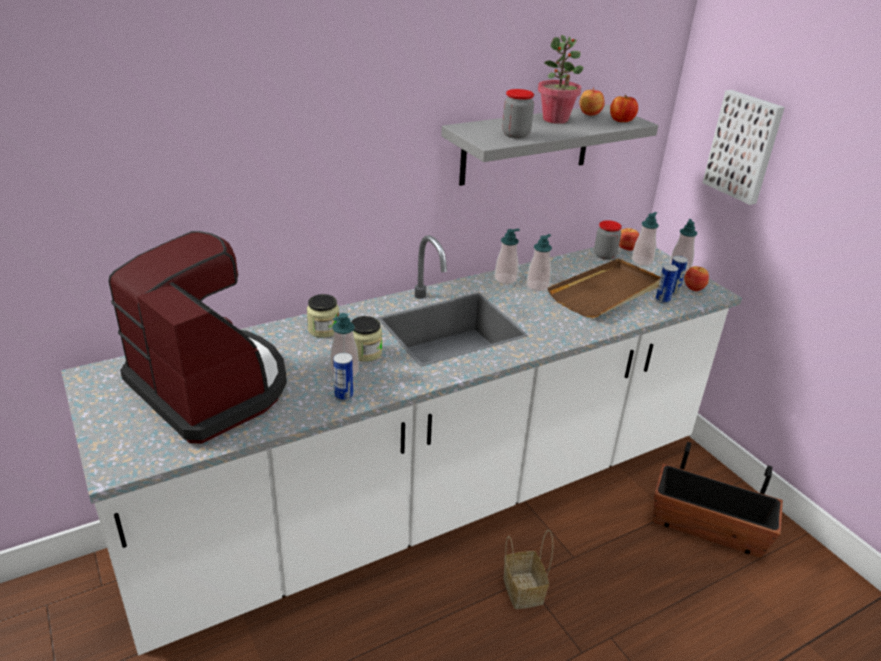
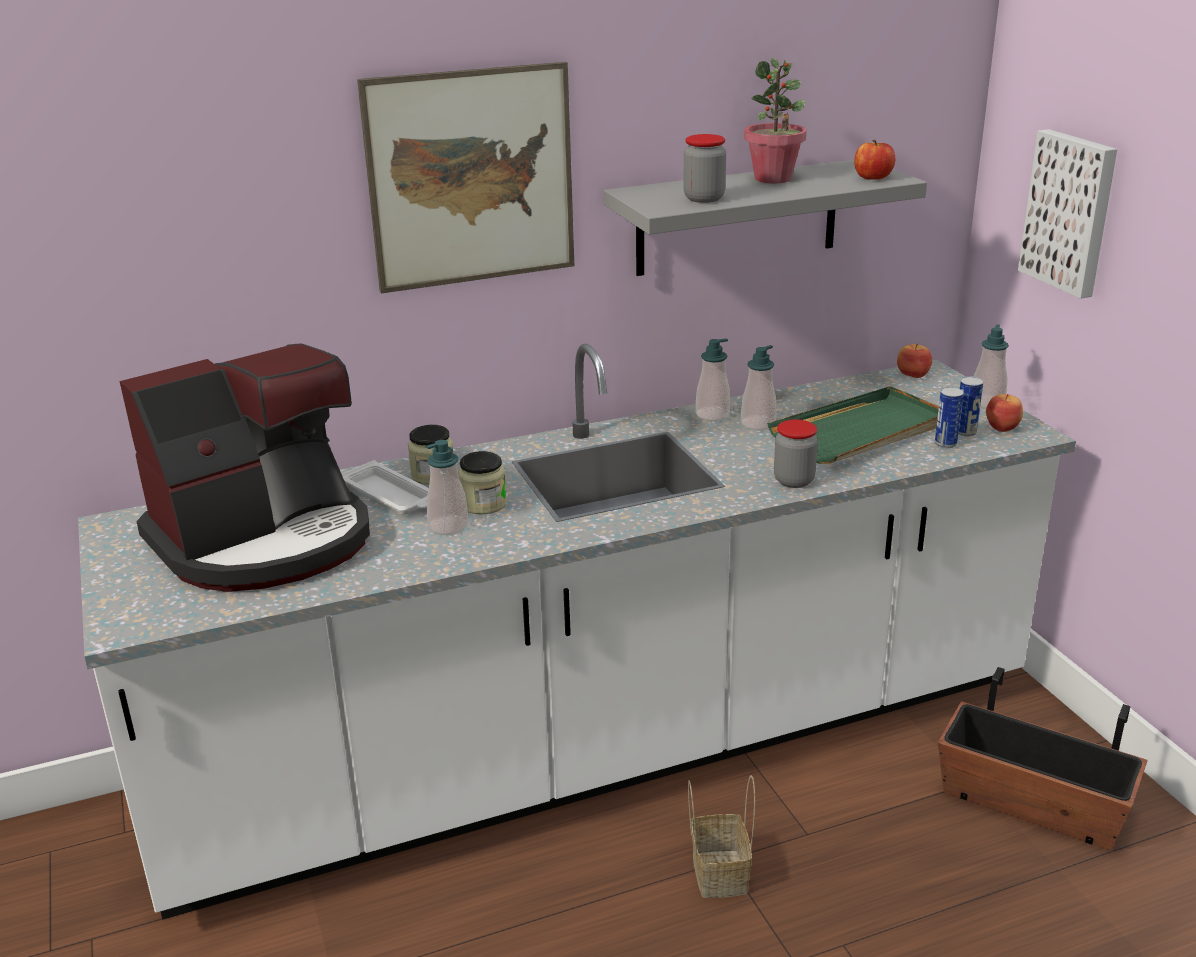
camera: 10 degrees right, 5 degrees down
(211, 387) = (265, 540): coffee machine -> coffee machine turned 90 degrees clockwise
(296, 347) = (390, 495): none -> white tray
(344, 397) = (439, 555): can -> none
(352, 116) = (471, 177): none -> picture
(589, 114) = (828, 170): apple -> none
(604, 255) = (875, 384): jar -> jar (794, 480)
(606, 292) = (861, 432): brown tray -> green tray
(642, 261) = (931, 392): soap dispenser -> none

